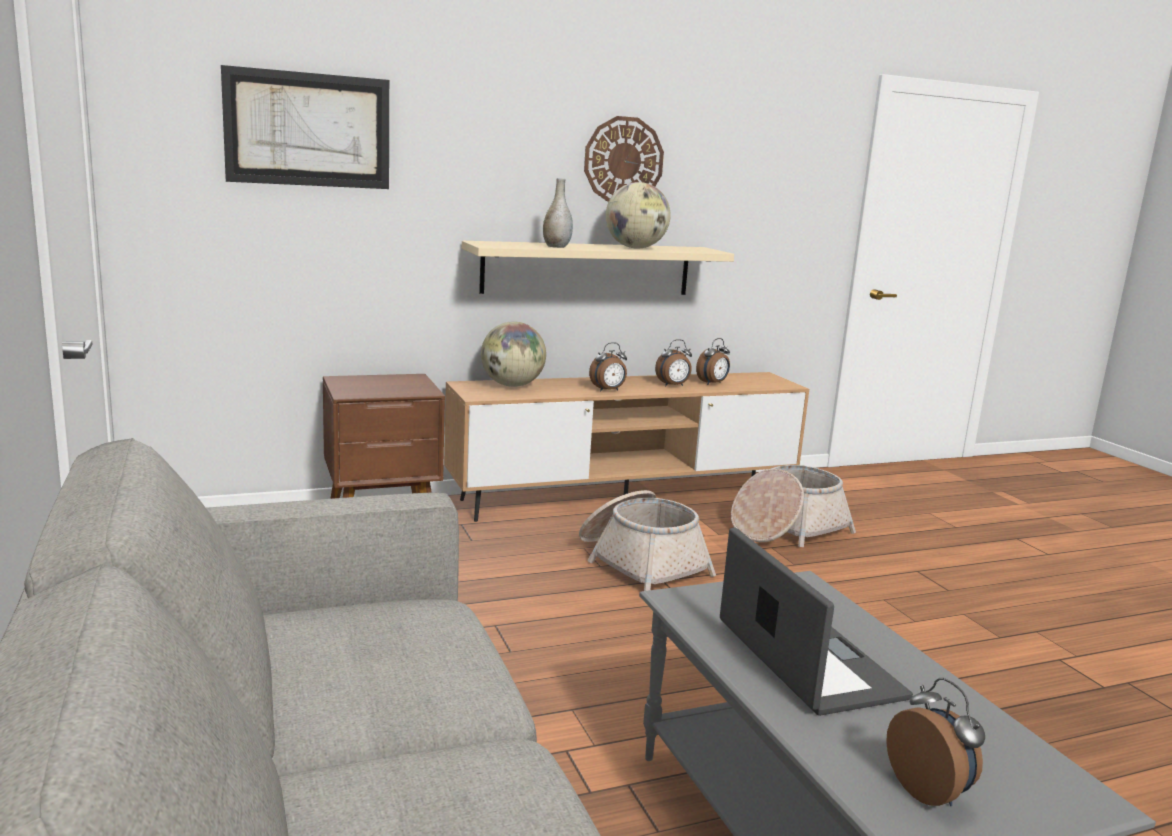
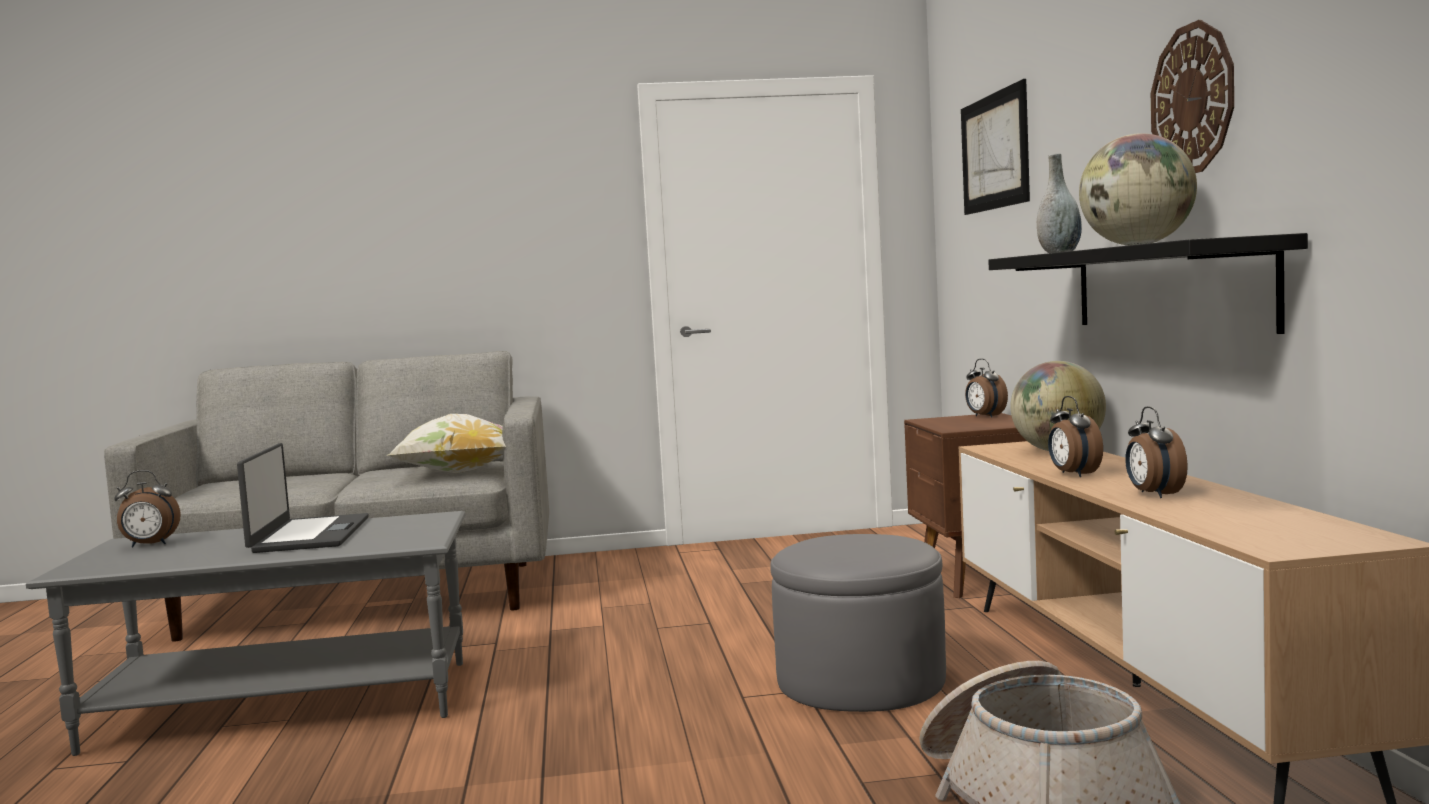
camera: 105 degrees right, 10 degrees down
(381, 631) = (458, 473): none -> pillow
(587, 269) = (1167, 287): beige shelf -> black shelf
(640, 563) = (861, 681): basket -> grey ottoman
(713, 383) = (1209, 510): alarm clock -> alarm clock (985, 416)
(806, 660) = (308, 535): laptop -> laptop turned 90 degrees counterclockwise

